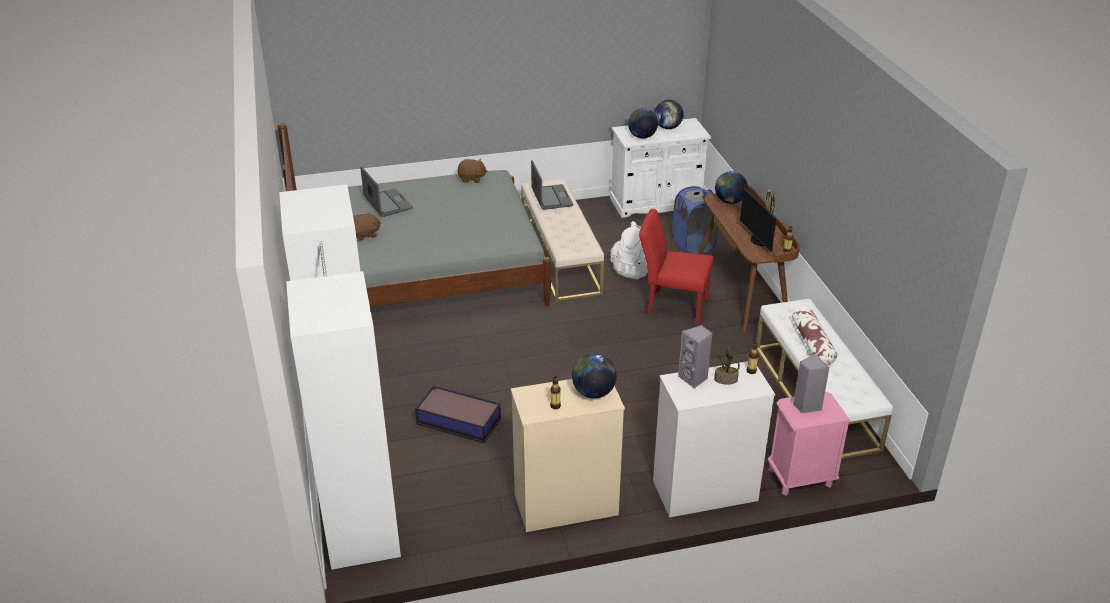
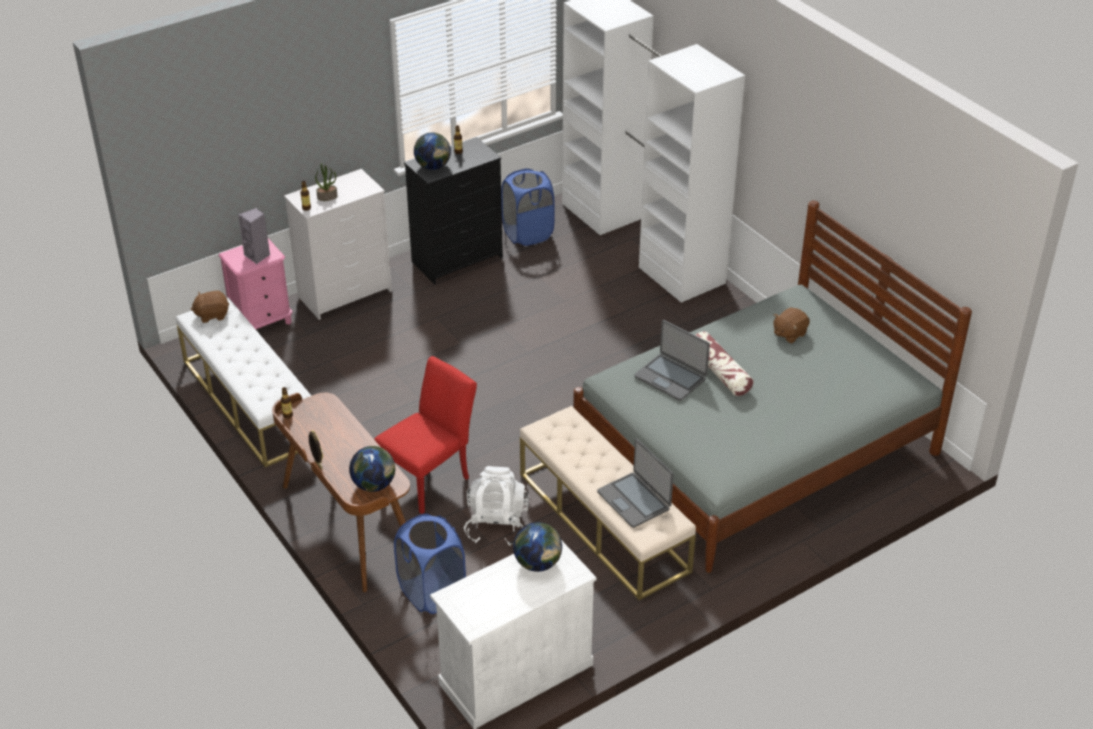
camera: 160 degrees right, 5 degrees up
(387, 204) = (808, 383): laptop -> laptop (670, 378)
(458, 421) = (588, 300): storage box -> none
(468, 520) = (528, 234): none -> blue laundry basket
(472, 179) = (742, 454): brown plush toy -> brown plush toy (212, 315)
(565, 505) = (457, 259): beige dresser -> black dresser
(667, 127) = (506, 599): globe -> none
(672, 306) = (430, 478): red chair -> red chair turned 45 degrees counterclockwise
(694, 379) = (354, 192): grey speaker -> none
(759, 240) = (323, 424): monitor -> none
(812, 343) = (253, 360): pillow -> pillow (720, 372)

